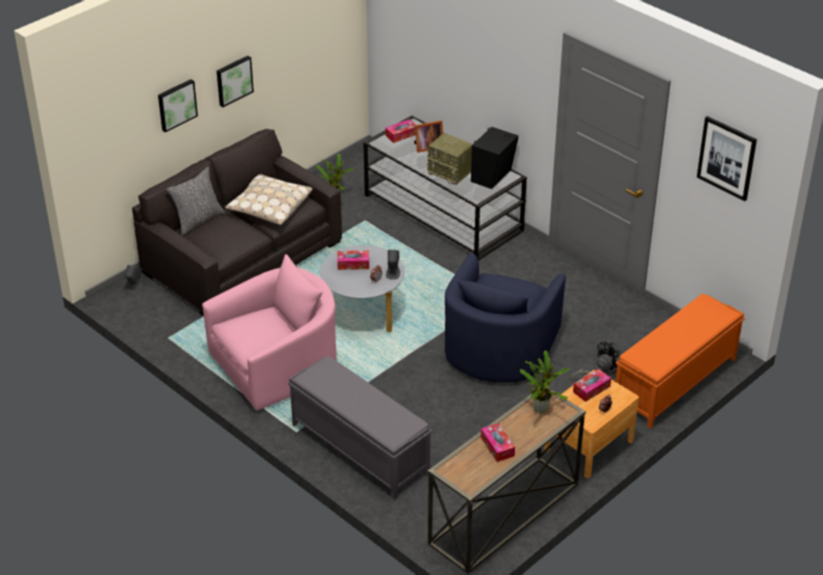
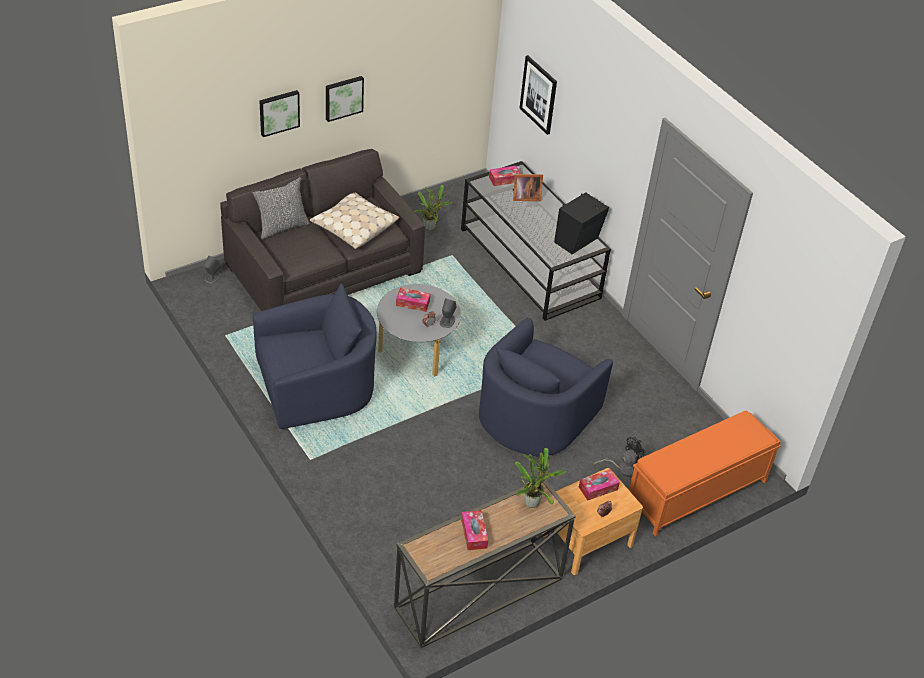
camera: 10 degrees right, 5 degrees up
(277, 366) = (316, 387): pink armchair -> blue armchair
(359, 448) = (363, 490): grey bench -> none
(450, 172) = (538, 228): radio -> none
(727, 158) = (792, 285): picture -> picture (539, 94)

